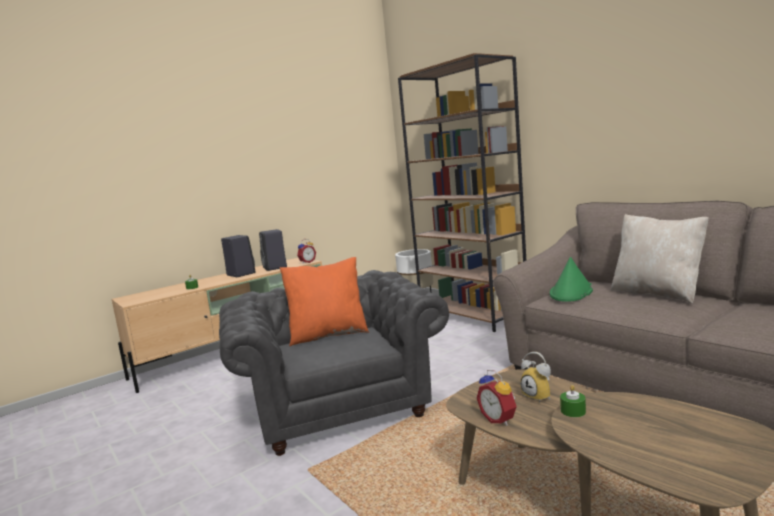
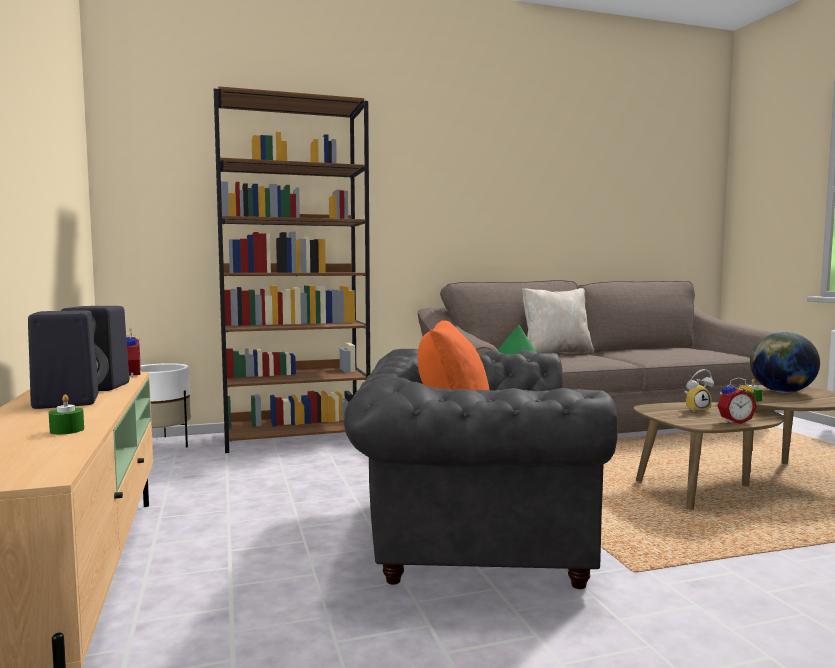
camera: 70 degrees left, 5 degrees down
(677, 428) = (781, 392): none -> globe

